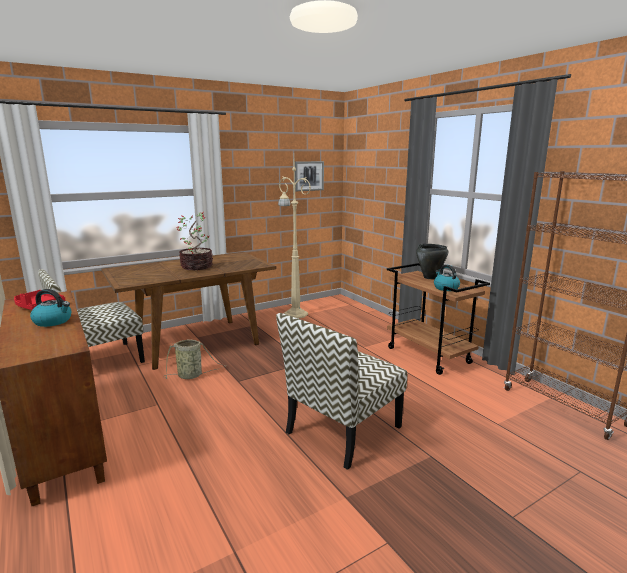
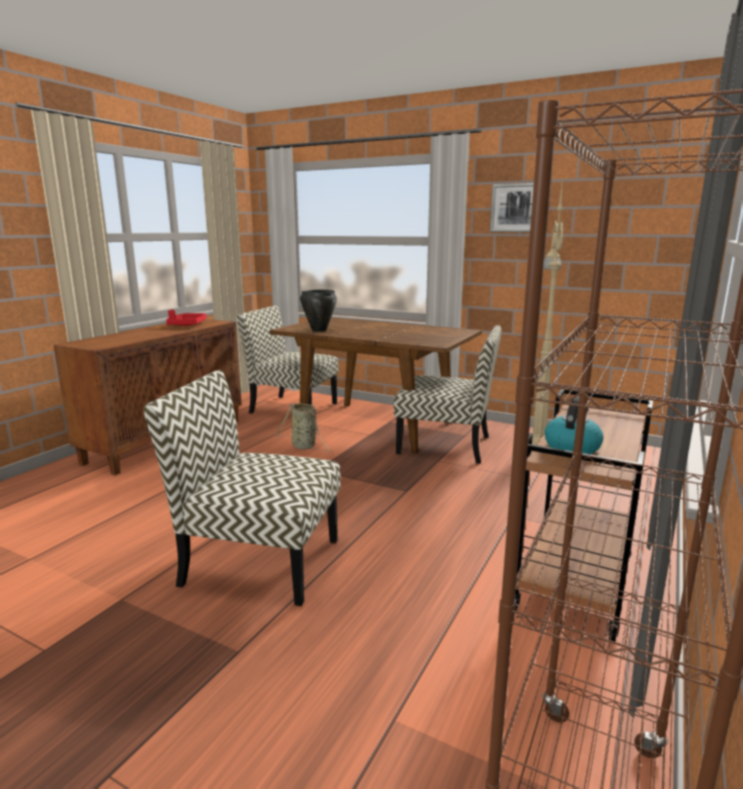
camera: 60 degrees right, 0 degrees up
(53, 321) = (154, 333): kettle -> none
(197, 266) = (381, 331): potted plant -> none
(261, 333) = (446, 445): none -> chair
(308, 176) = (631, 223): picture -> picture (518, 208)
(430, 277) = (616, 428): black cooking pot -> black cooking pot (318, 330)

